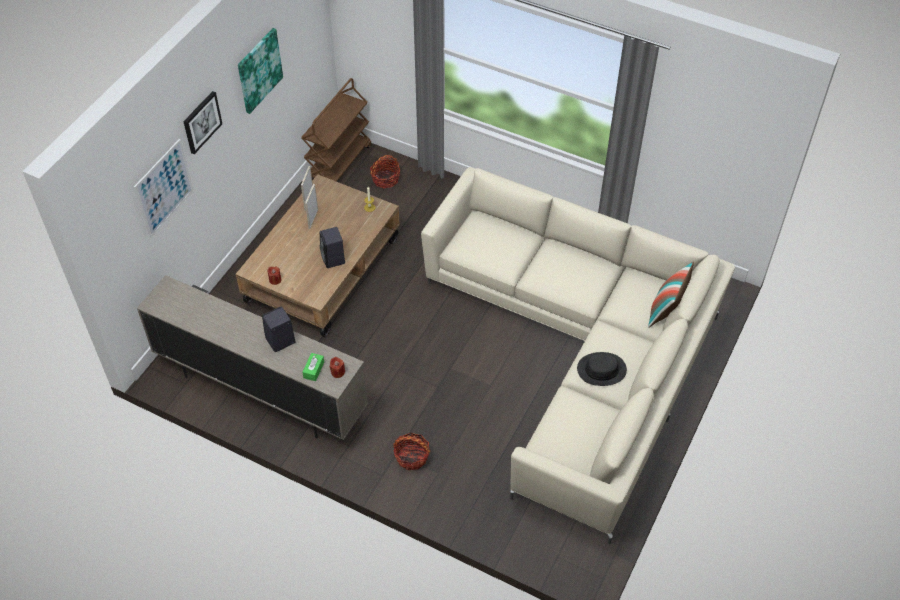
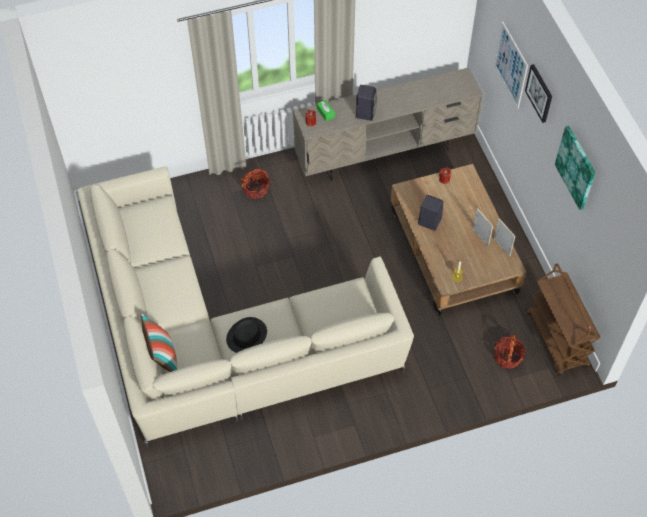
camera: 135 degrees right, 5 degrees up
(601, 370) = (169, 277): black hat -> black hat (246, 336)

